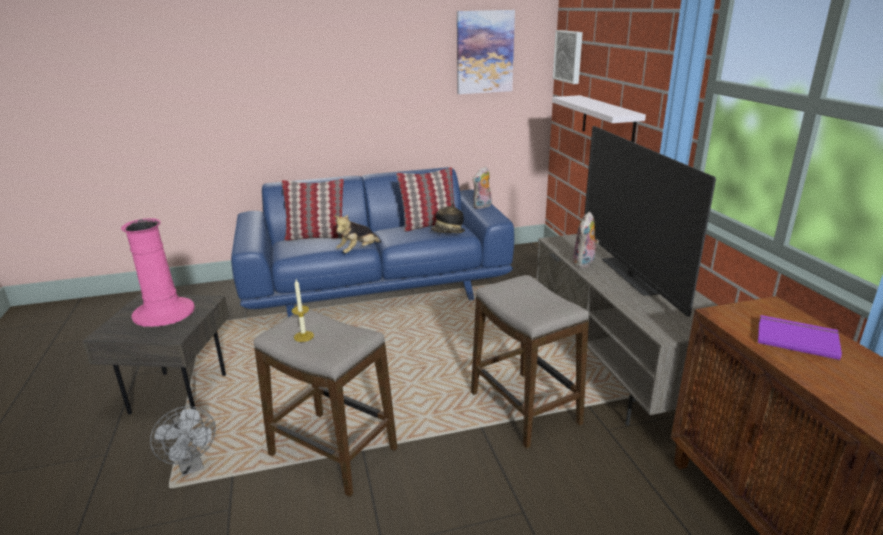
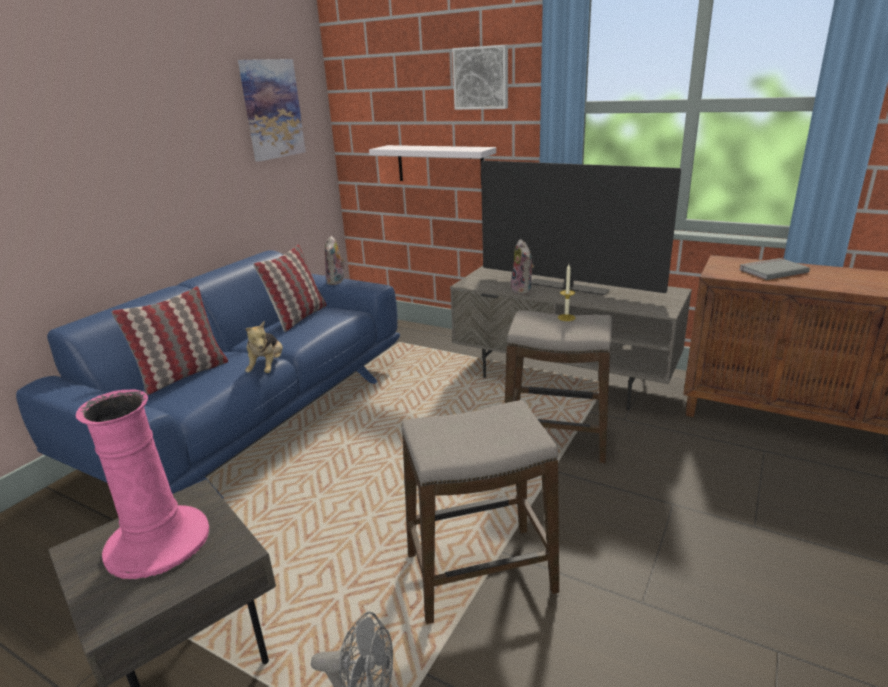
camera: 45 degrees left, 0 degrees up
(303, 336) = (465, 440): candle -> candle (566, 317)
(448, 233) = (337, 316): hat -> none
(569, 56) = (358, 107): picture -> picture (481, 78)
(796, 338) = (771, 271): purple book -> grey book

